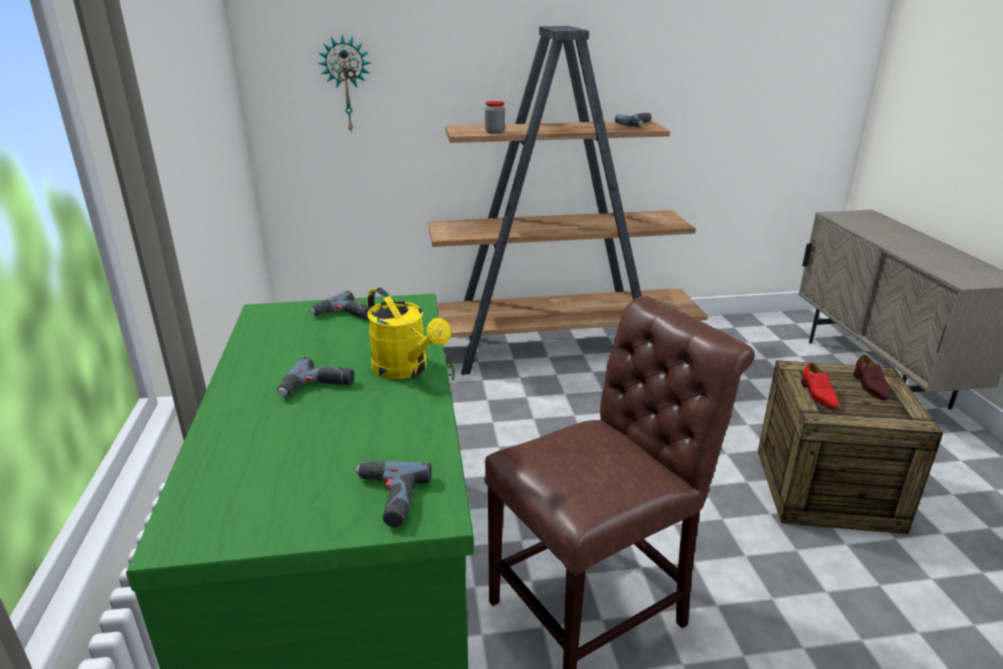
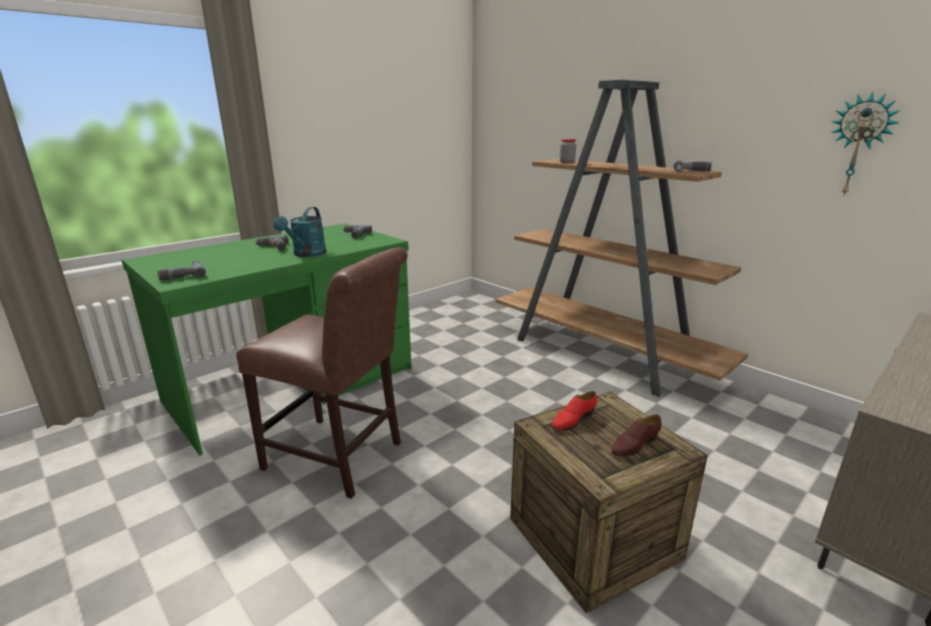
camera: 55 degrees right, 5 degrees down
(346, 84) = (519, 127): wall clock -> wall clock (858, 145)
(406, 370) = (306, 254): yellow watering can -> turquoise watering can

